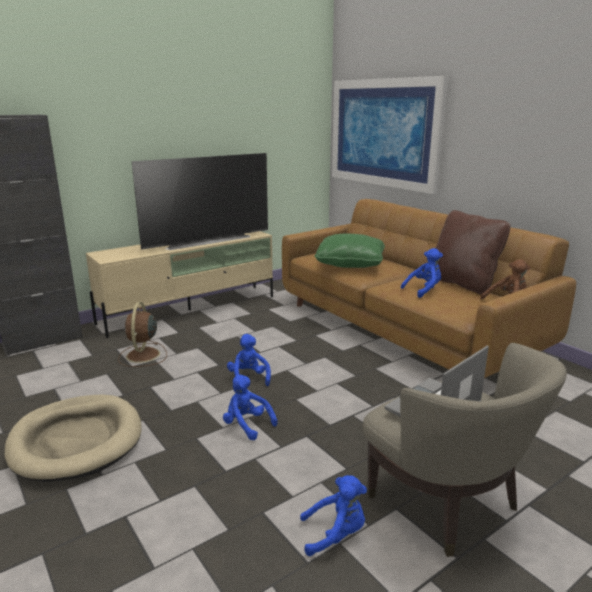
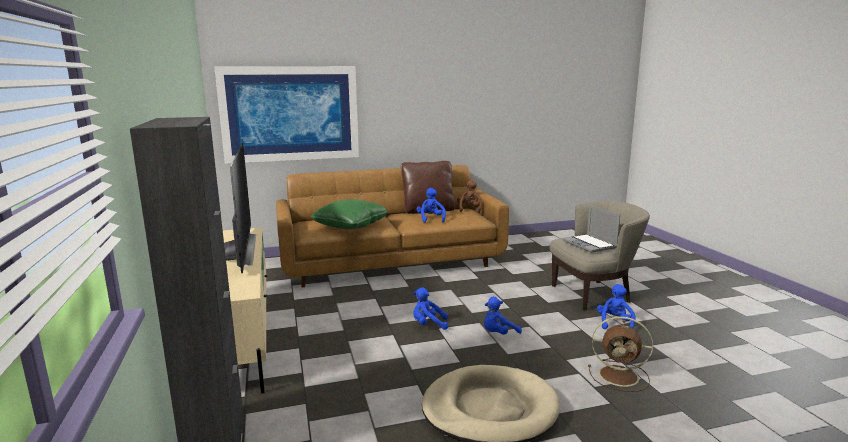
camera: 70 degrees left, 5 degrees down
(142, 356) = (339, 370): brown fan -> brown fan (620, 376)

